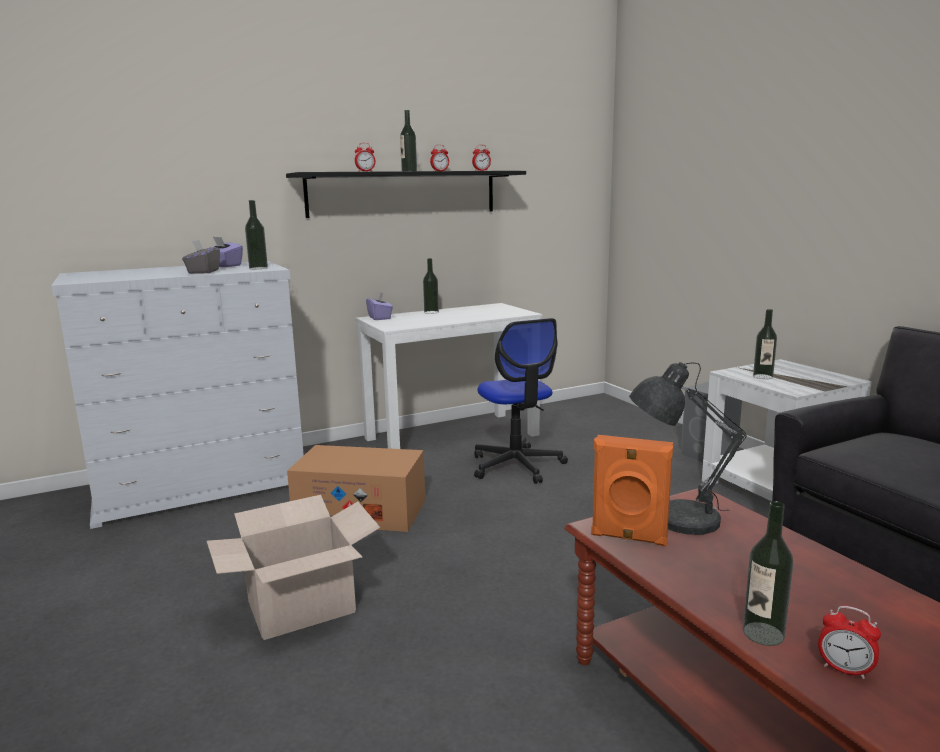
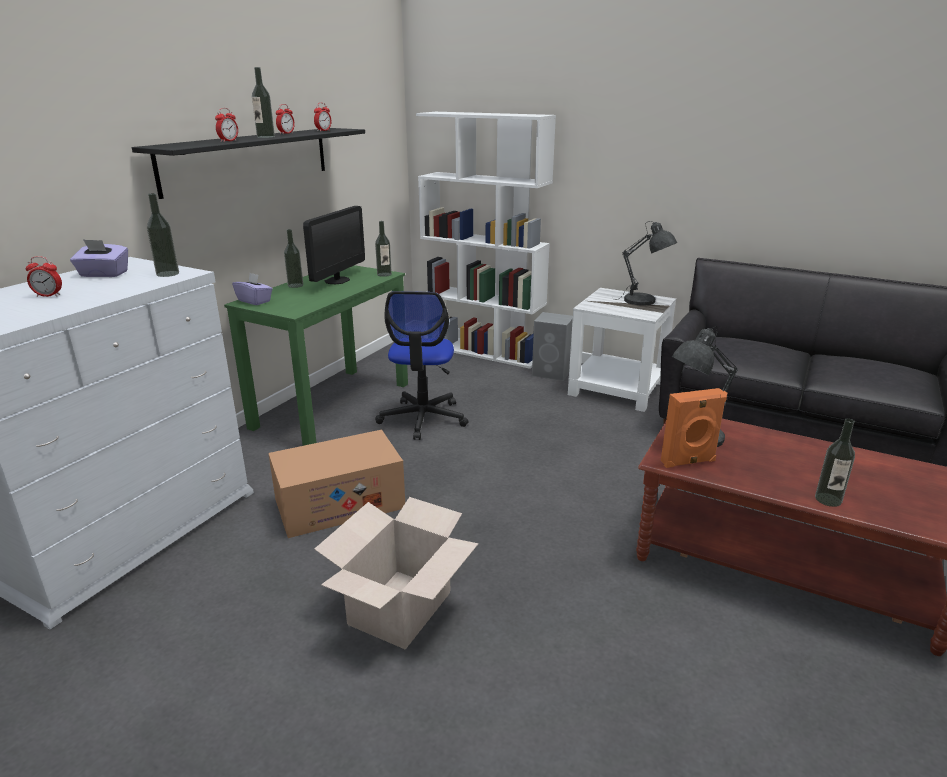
camera: 35 degrees left, 10 degrees up
(203, 272) = (113, 290): grey tissue box -> none
(452, 436) = (333, 404): white desk -> green desk
(471, 312) = (337, 280): none -> monitor
(517, 465) = (423, 418): office chair -> office chair turned 60 degrees clockwise
(653, 423) = (483, 351): none -> white bookcase
(763, 376) = (612, 306): bottle -> bottle (384, 274)
(814, 378) = (643, 302): none -> grey table lamp
(844, 670) = (880, 505): alarm clock -> alarm clock (48, 295)

